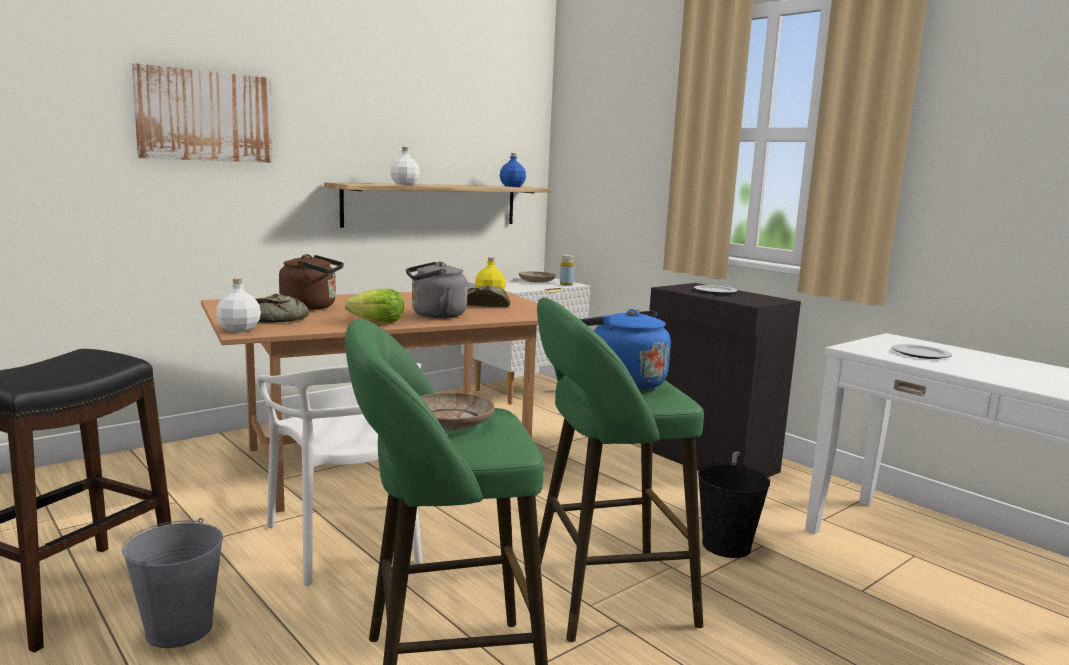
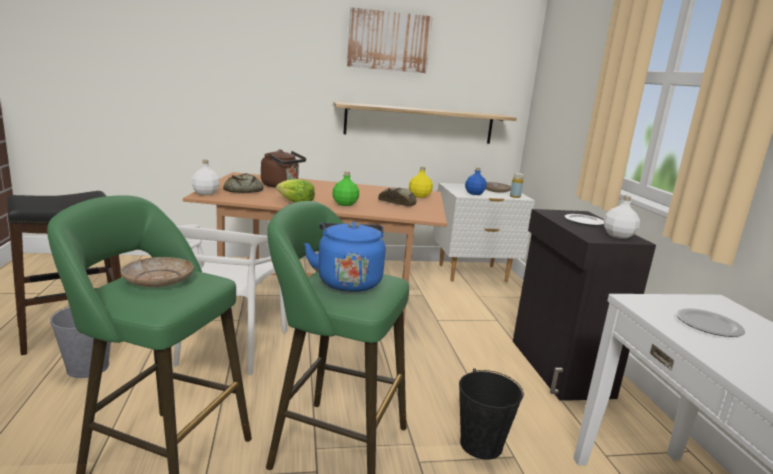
camera: 30 degrees right, 5 degrees up
(205, 116) = (253, 53): picture -> picture (389, 41)
(404, 184) = (387, 106): white bottle -> white bottle (618, 236)
(435, 315) = (345, 204): grey kettle -> green bottle
(512, 186) = (485, 114): blue bottle -> blue bottle (474, 193)

